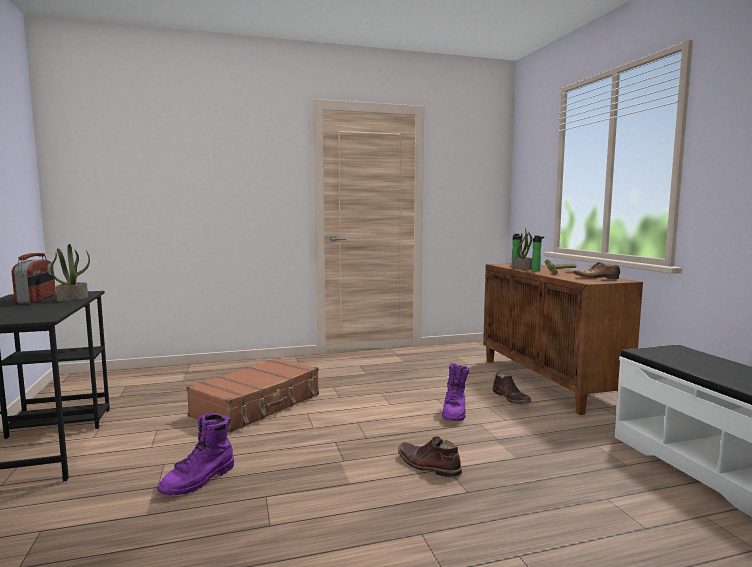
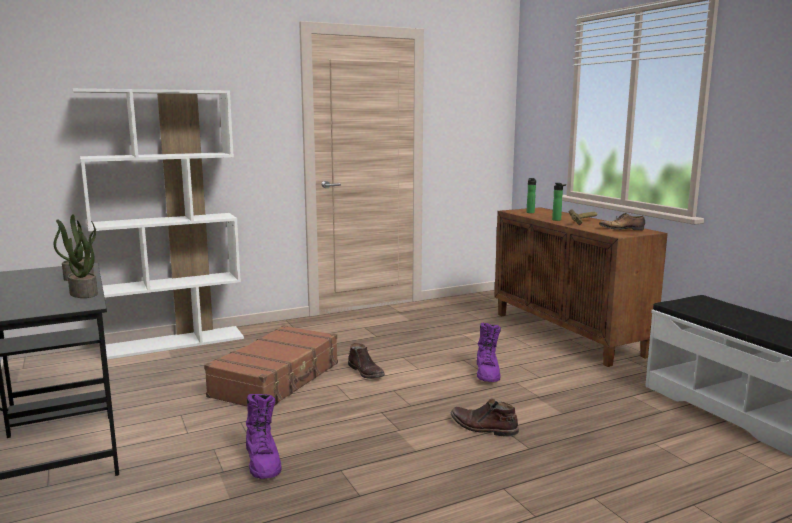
camera: 10 degrees left, 5 degrees up
(37, 299) = (35, 278): radio -> none
(193, 369) = (174, 342): none -> white bookcase
(199, 480) = (263, 461): purple boot -> purple boot turned 45 degrees counterclockwise
(511, 398) = (538, 354): brown boot -> brown boot (366, 372)
(522, 268) = (540, 216): potted plant -> potted plant (84, 293)

